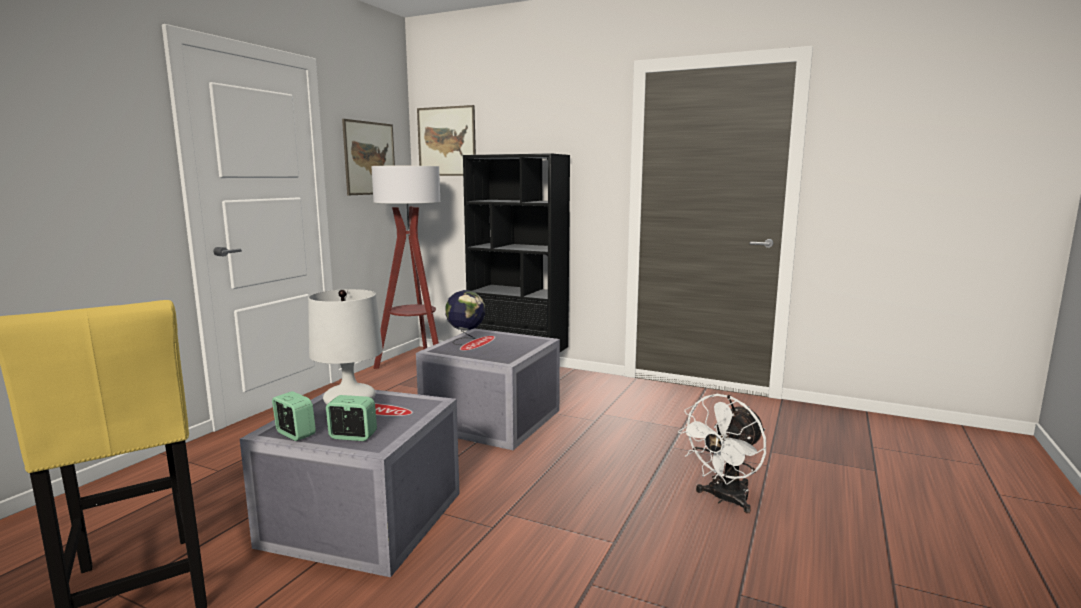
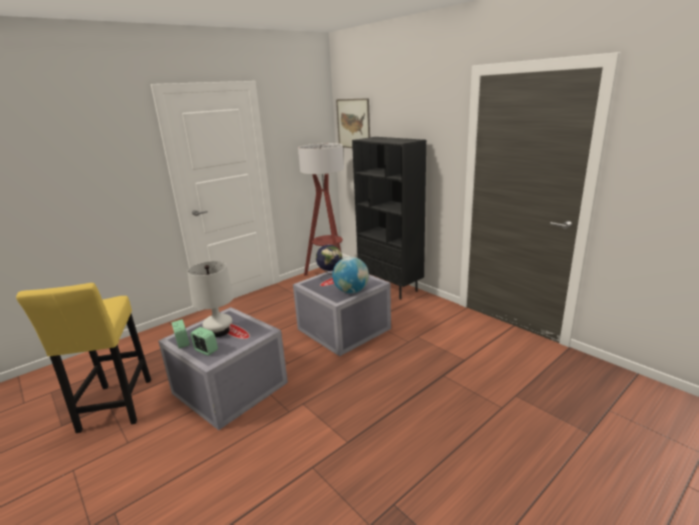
camera: 25 degrees right, 10 degrees up
(370, 158) = (300, 140): picture -> none
(516, 351) = (351, 291): none -> globe
(724, 499) = (444, 428): white fan -> none

